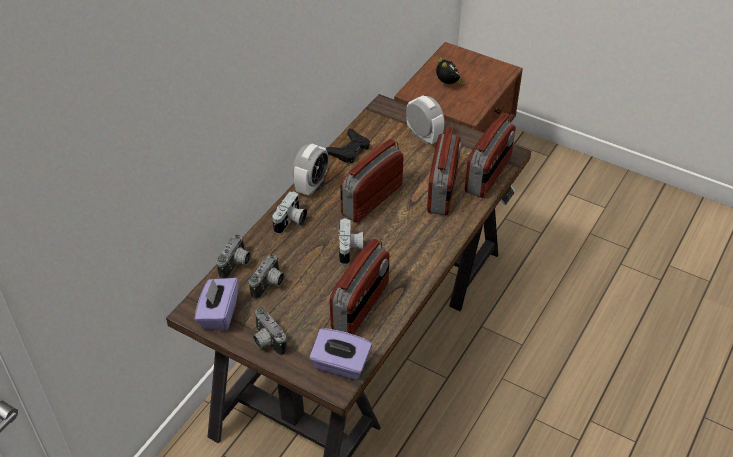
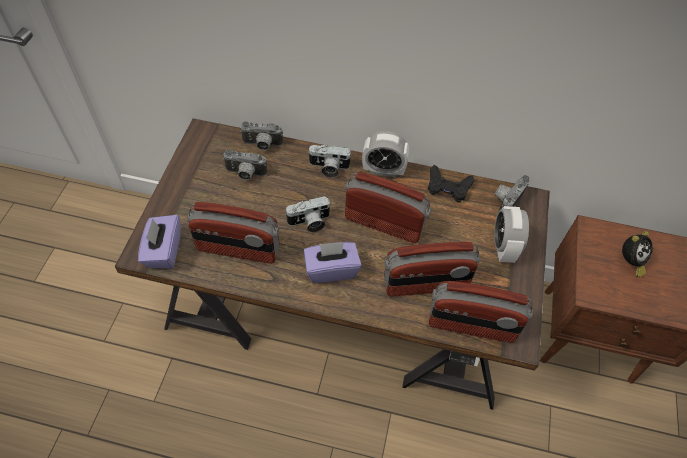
camera: 70 degrees right, 10 degrees up
(219, 314) = (203, 149): purple tissue box -> purple tissue box (331, 269)
(266, 341) = (180, 189): camera -> camera (506, 200)
(423, 136) = (503, 247): alarm clock -> alarm clock turned 150 degrees clockwise

